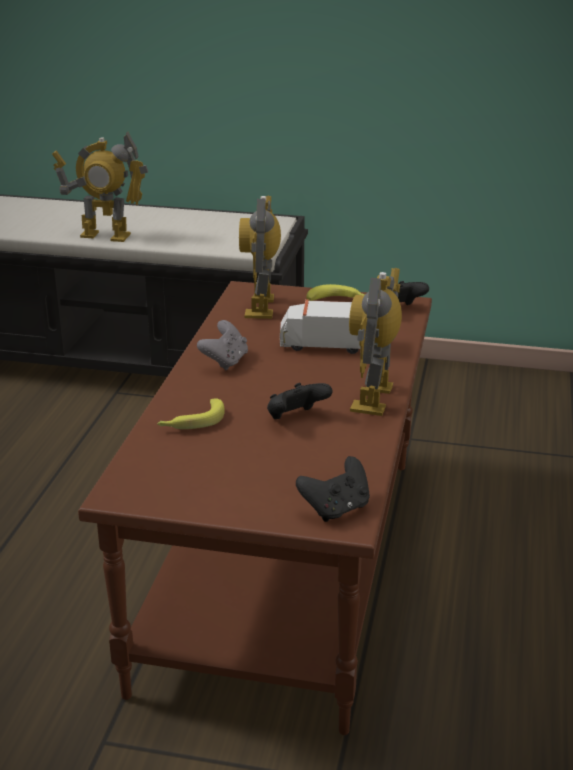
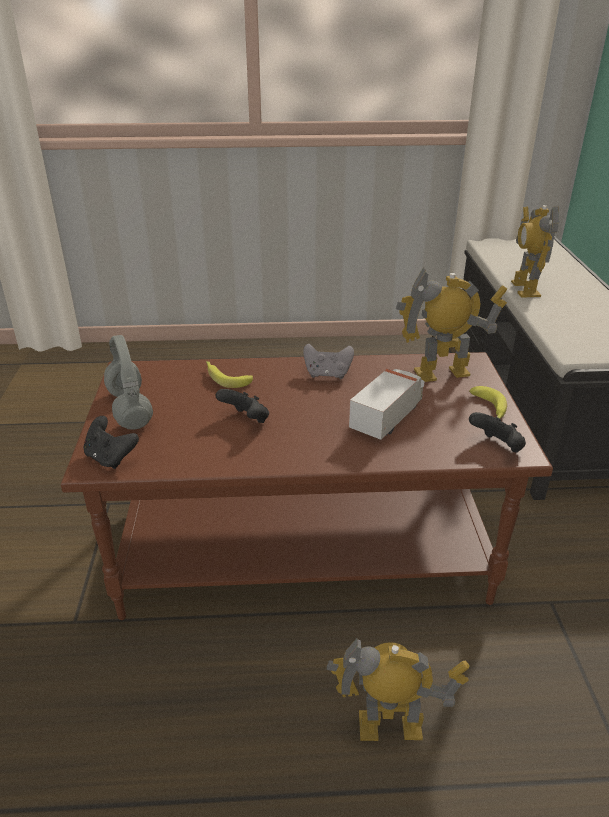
camera: 75 degrees right, 5 degrees up
(229, 493) = (129, 409): none -> grey headphones
(327, 345) = (387, 417): toy truck -> toy truck turned 45 degrees clockwise
(374, 398) = (296, 455): toy robot -> toy robot (389, 728)

